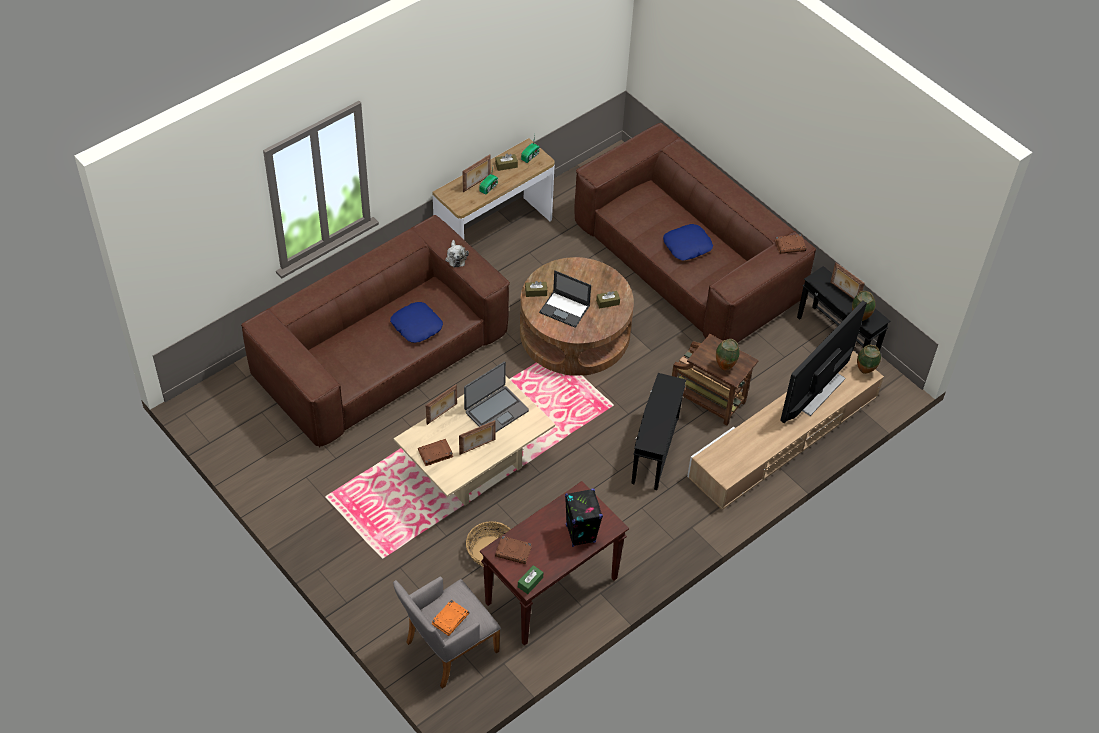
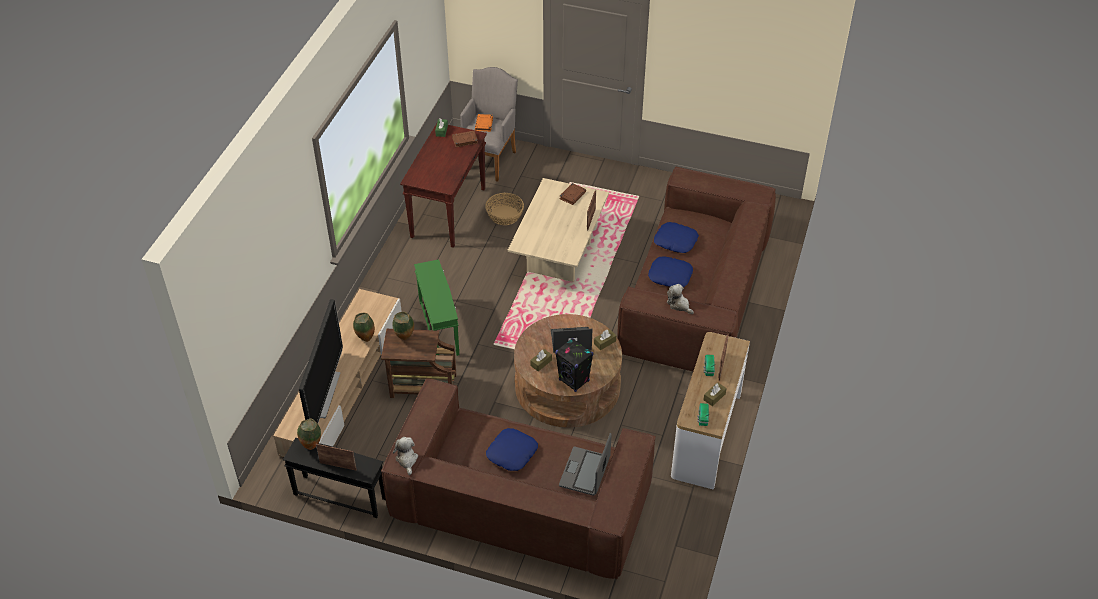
camera: 150 degrees right, 5 degrees down
(376, 358) = (675, 241): none -> blue pillow
(477, 447) = (548, 211): picture frame -> none
(496, 411) = (556, 238): laptop -> laptop (585, 472)
(580, 533) = (429, 167): black speaker -> black speaker (574, 380)
(654, 450) = (439, 328): black side table -> green side table
(790, 245) = (407, 459): brown book -> plush toy
(865, 371) = (291, 431): vase -> vase (365, 339)

